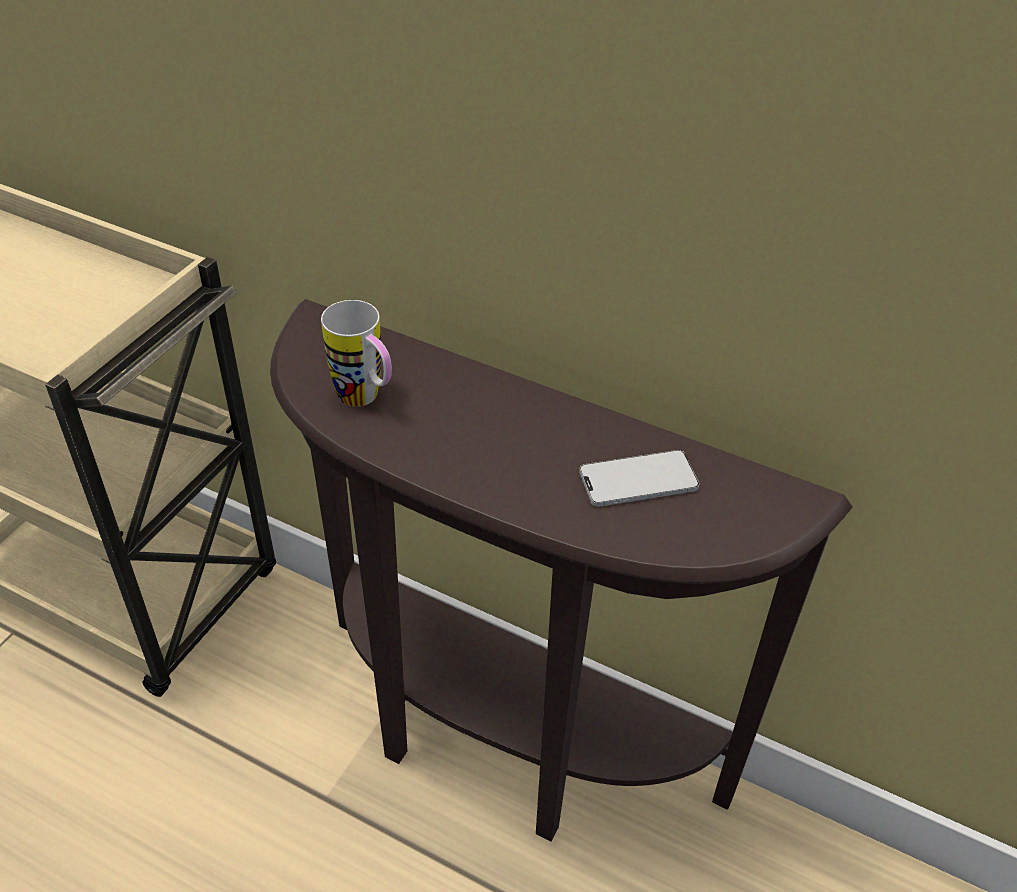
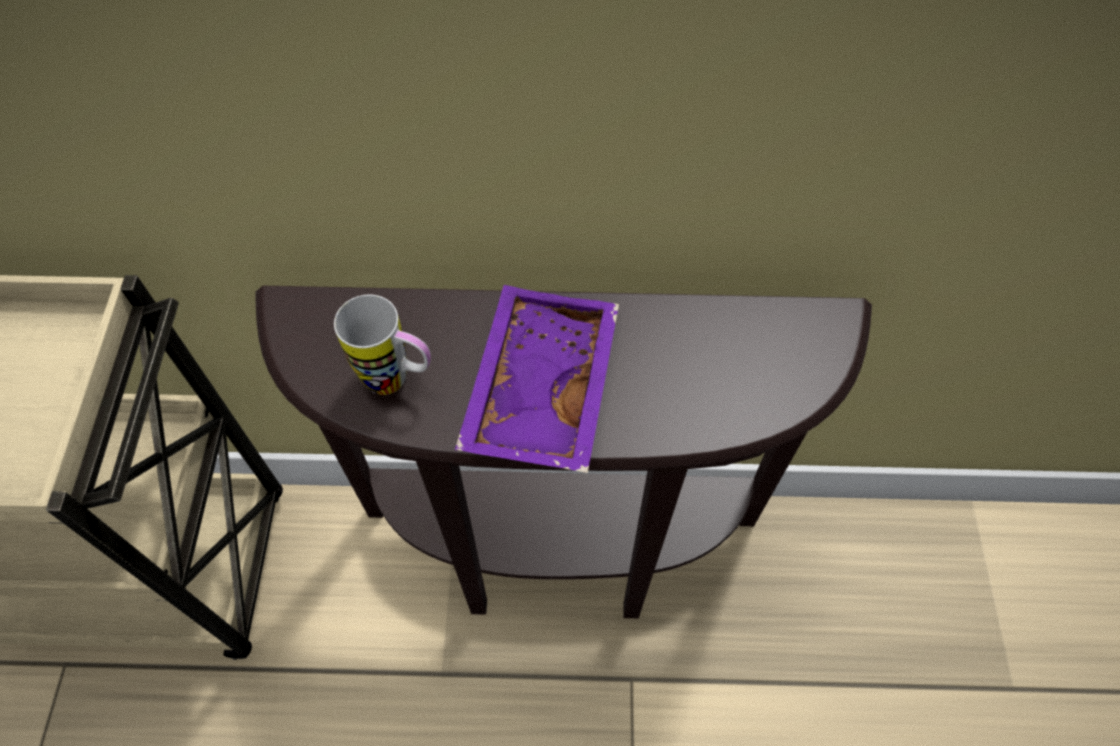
camera: 25 degrees left, 15 degrees up
(481, 448) = (538, 387): none -> purple tray
(638, 480) = (694, 360): phone -> none

